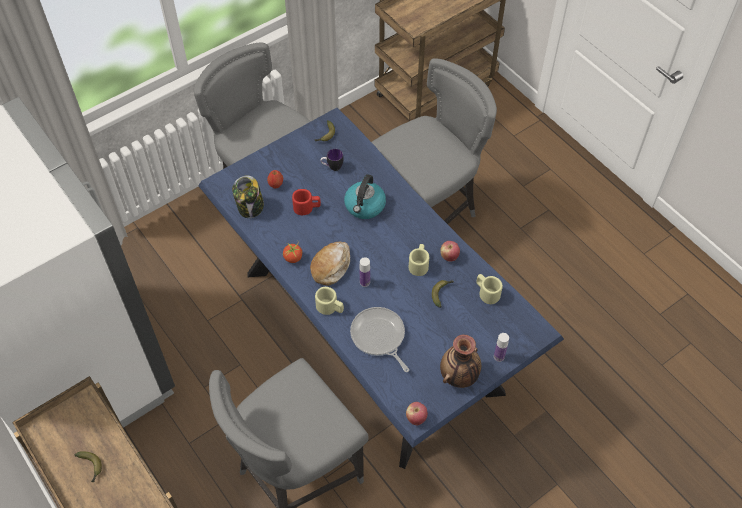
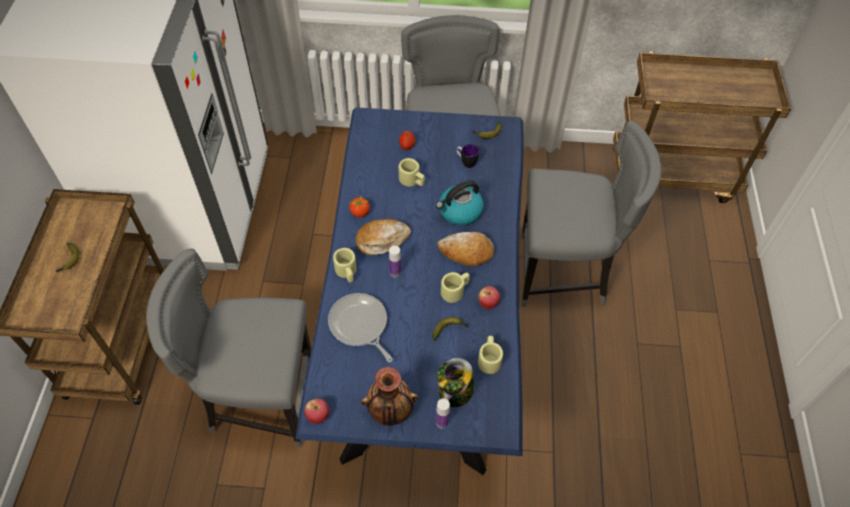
camera: 40 degrees right, 0 degrees up
(250, 207) = (369, 151): jar -> jar (455, 392)
(307, 207) = (412, 181): red mug -> beige mug
(379, 337) = (359, 325): frying pan -> frying pan turned 45 degrees counterclockwise
(399, 232) = (466, 252): none -> bread

